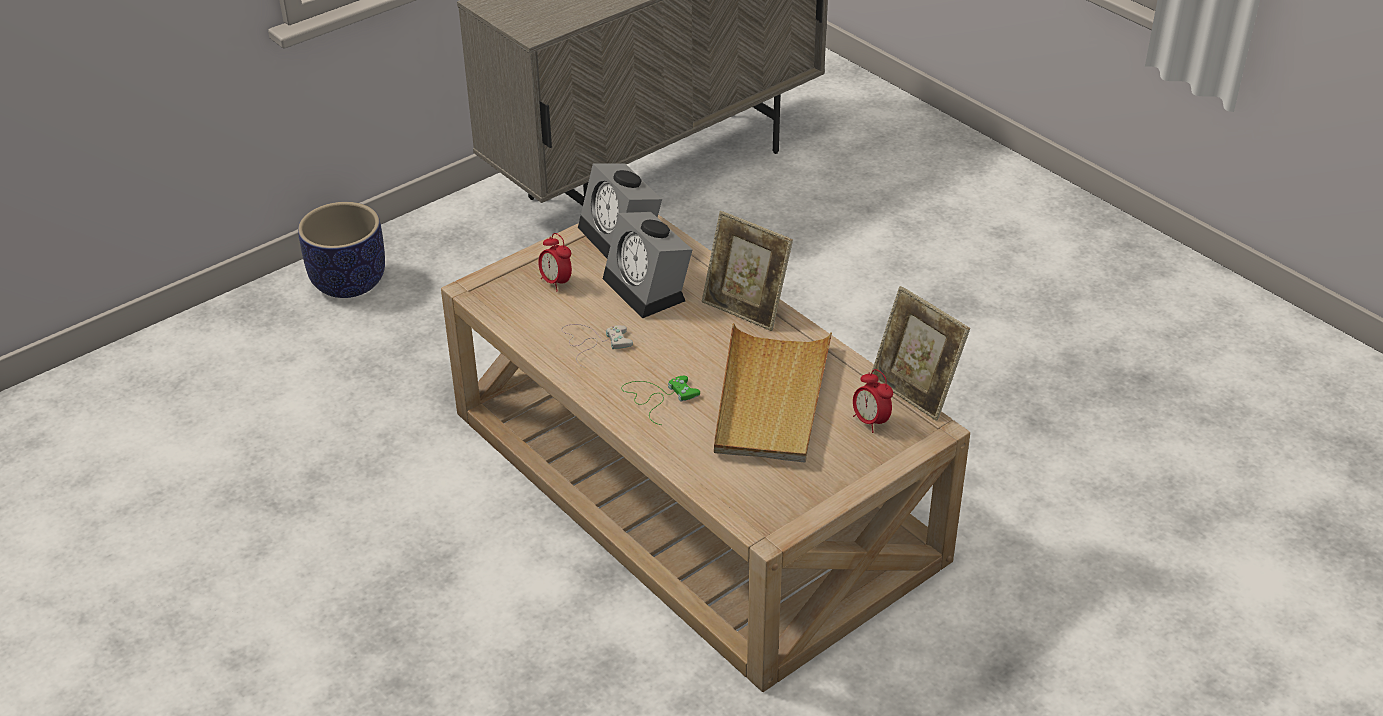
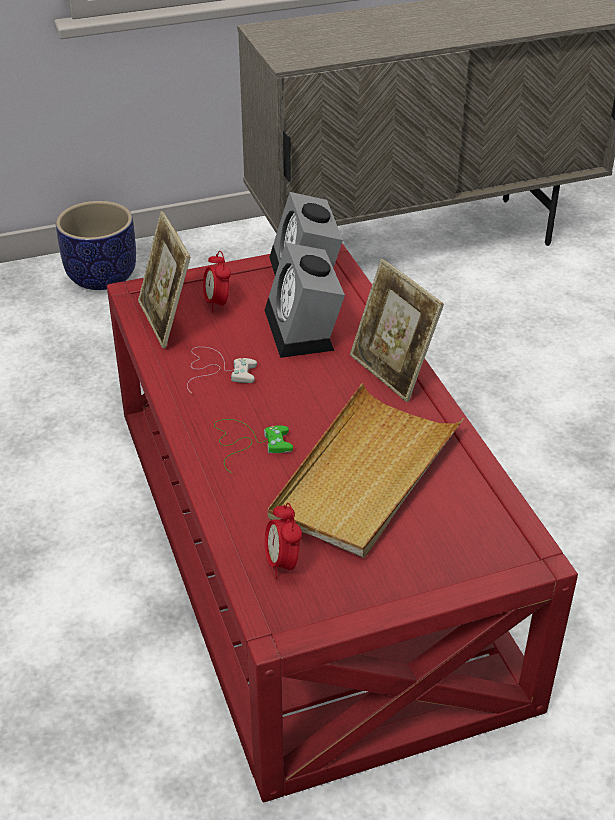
camera: 20 degrees right, 0 degrees up
(695, 483) = (310, 544): beige coffee table -> red coffee table
(870, 421) = (465, 530): alarm clock -> alarm clock (282, 563)
(914, 392) = (532, 509): picture frame -> picture frame (167, 321)

